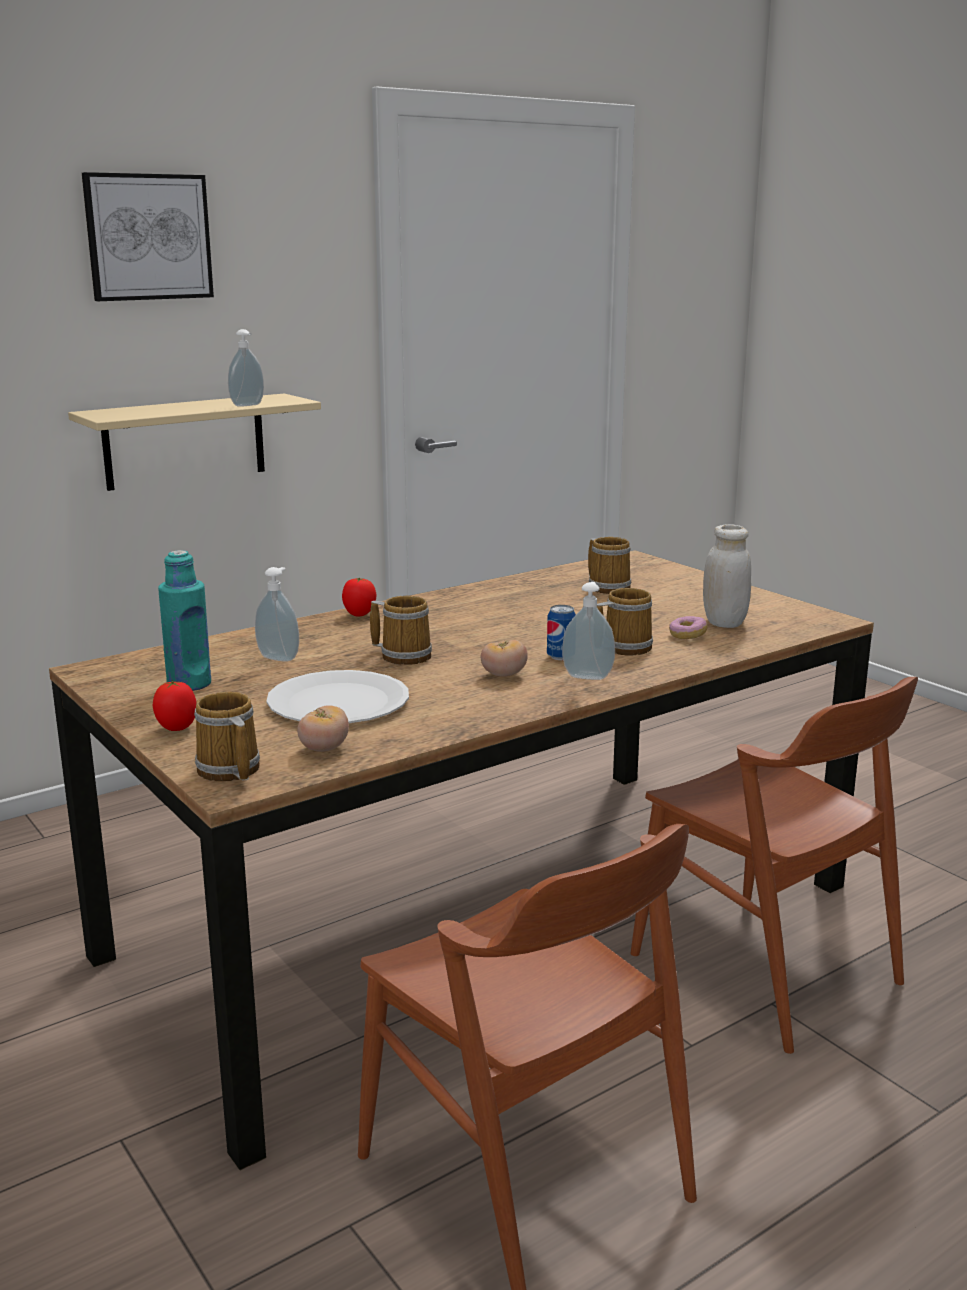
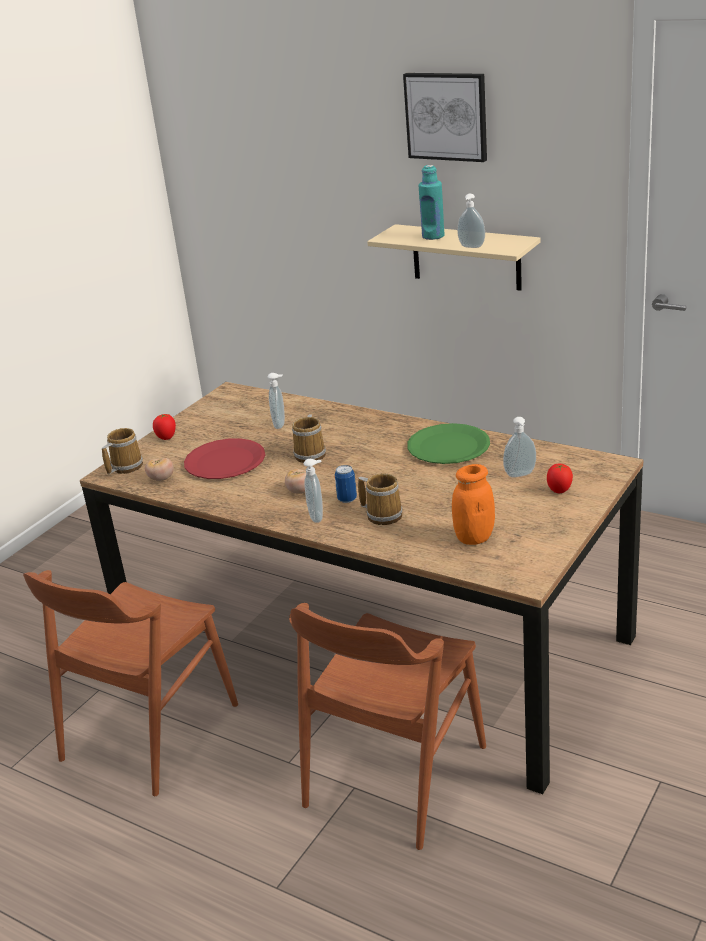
camera: 70 degrees right, 10 degrees up
(189, 684) = (225, 419): turquoise bottle -> turquoise bottle (433, 236)
(338, 702) = (224, 461): white plate -> red plate
(359, 615) = (373, 419): tomato -> tomato (559, 491)
(496, 599) = (448, 446): none -> green plate
(608, 587) = (520, 475): mug -> soap dispenser
(687, 636) = (429, 530): donut -> none
(724, 623) = (474, 538): white jar -> orange jar

